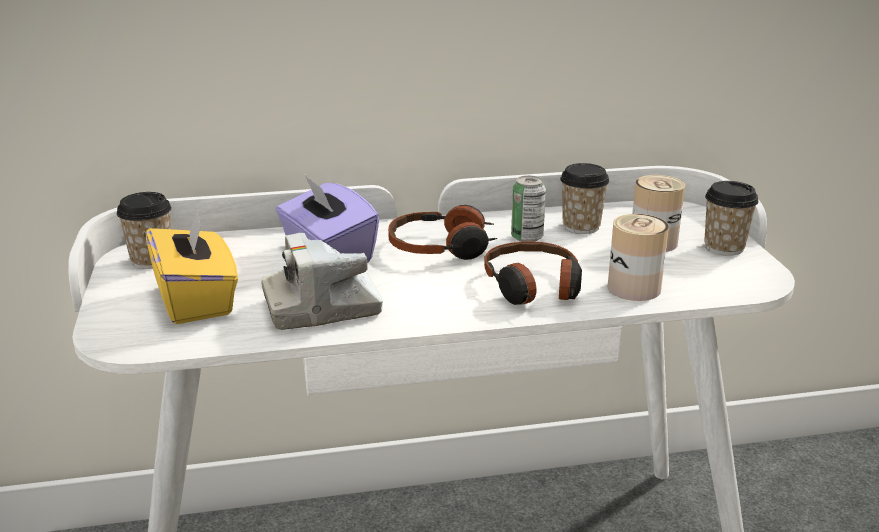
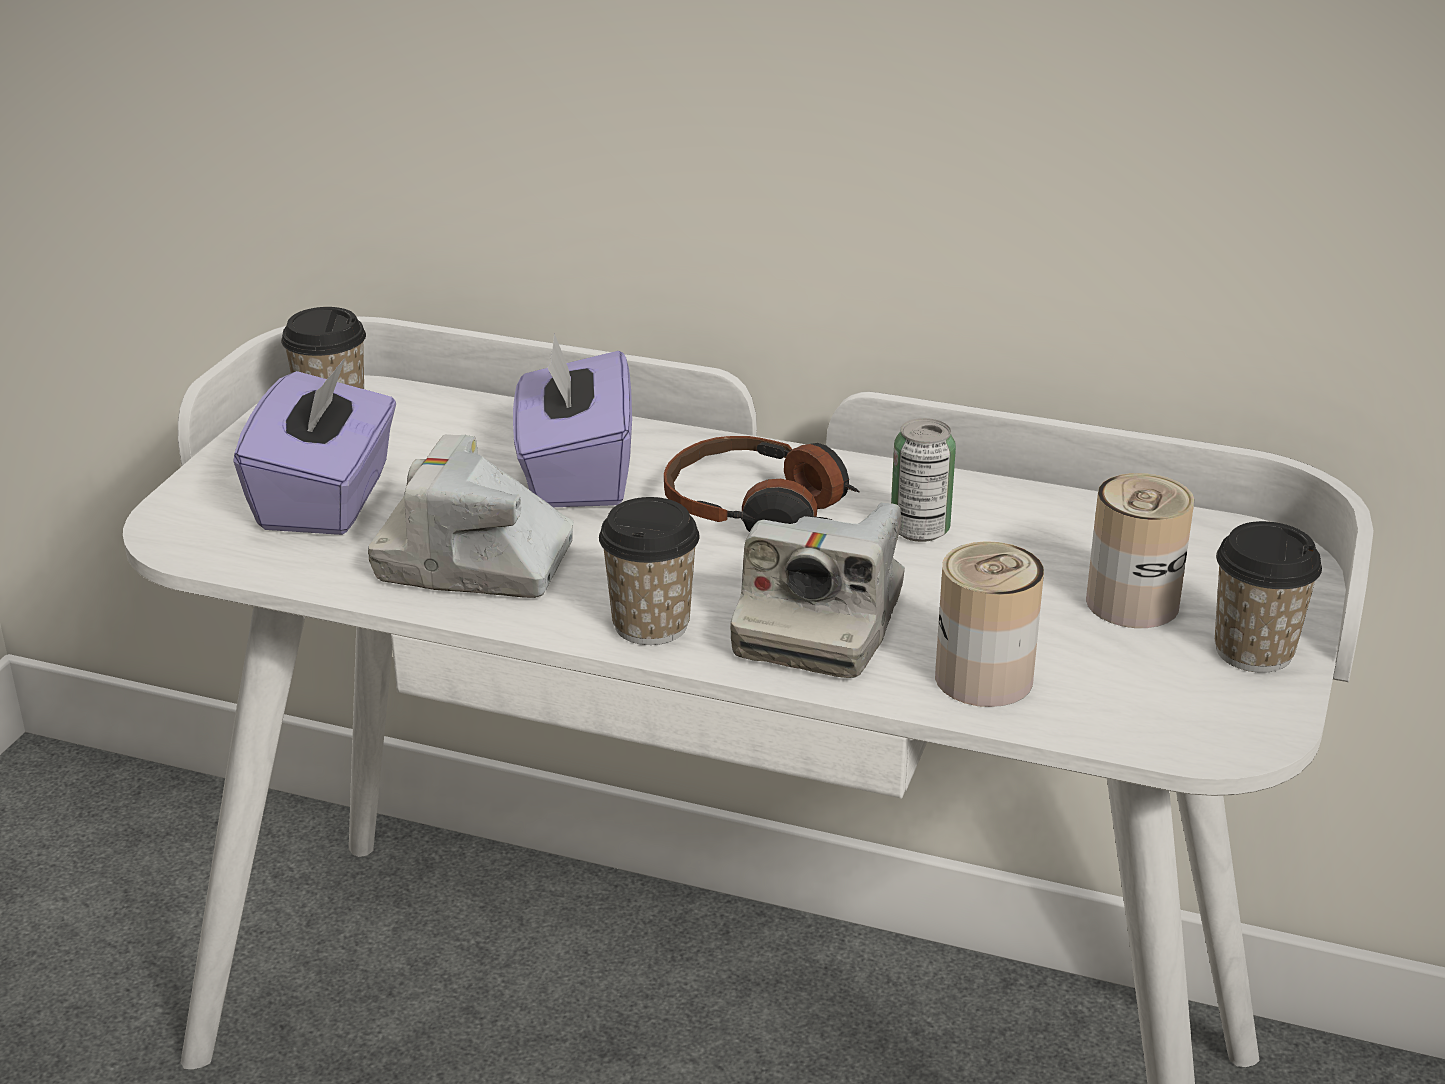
camera: 30 degrees right, 5 degrees up
(197, 300) = (327, 499): yellow tissue box -> purple tissue box
(533, 287) = (820, 624): headphones -> camera
(581, 227) = (1039, 536): cup -> cup (651, 625)

